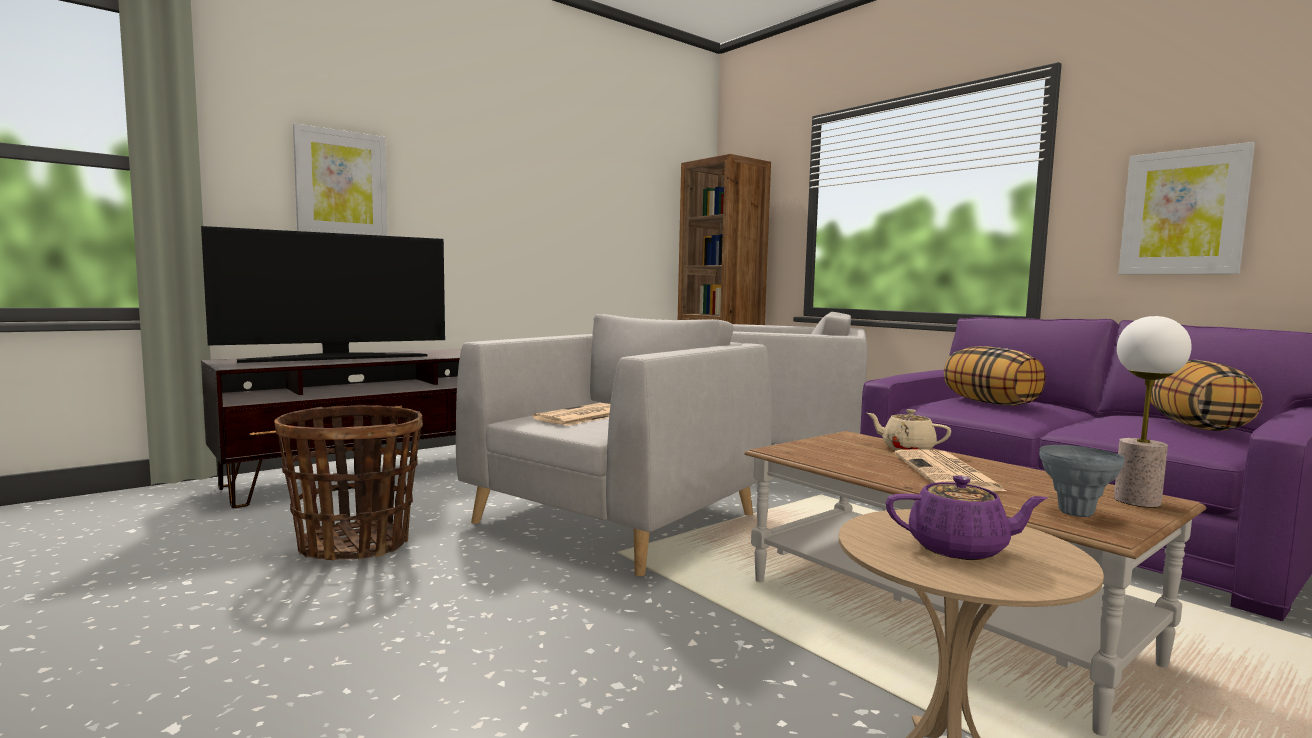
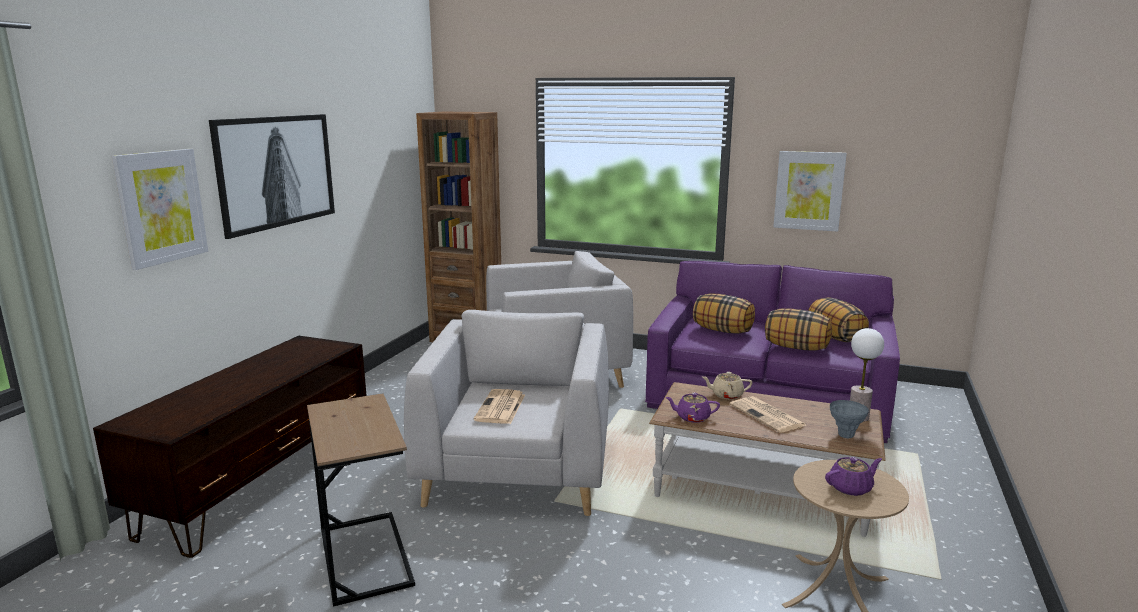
camera: 30 degrees left, 10 degrees up
(337, 359) = (229, 392): television -> none
(355, 545) = (364, 556): basket -> brown side table
(489, 184) = (277, 171): none -> picture
(813, 456) = (692, 417): none -> purple teapot
(1102, 427) = (796, 348): none -> pillow

